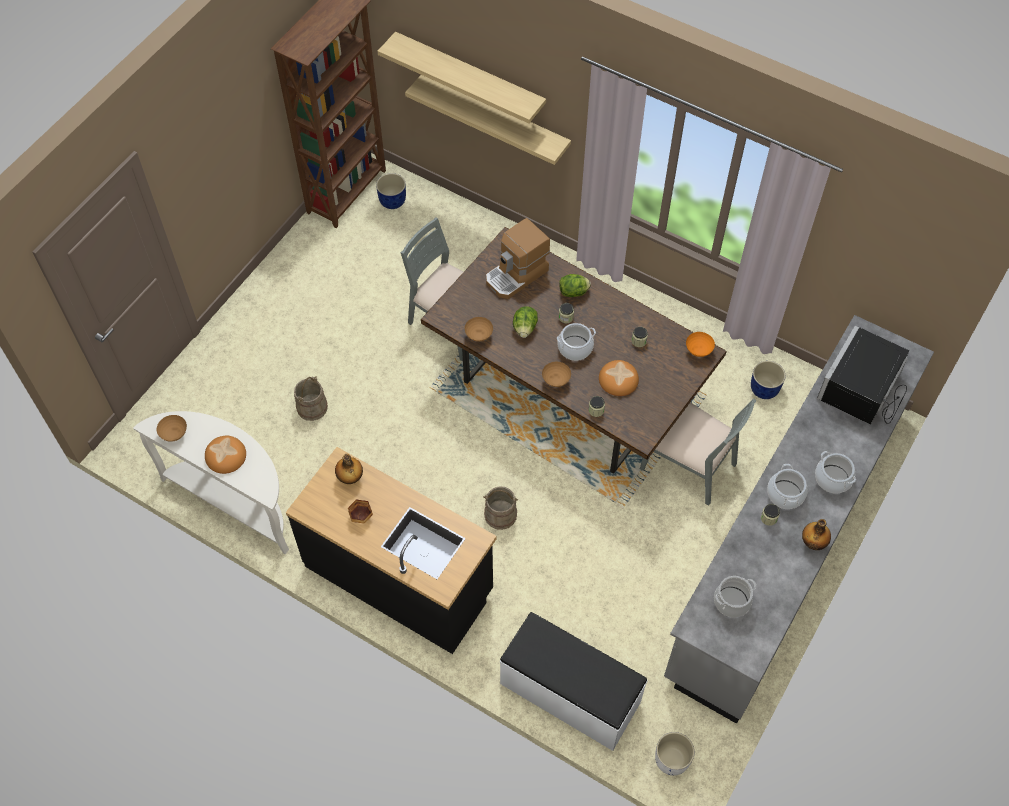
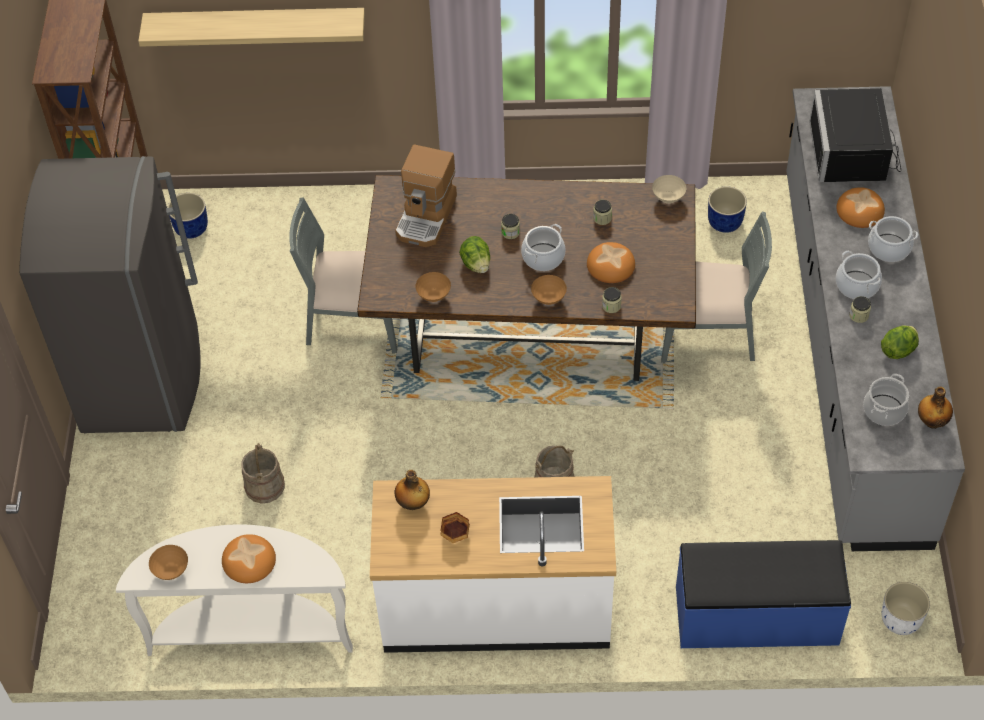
camera: 30 degrees left, 5 degrees down
(289, 289) = (143, 377): none -> grey fridge
(399, 578) = (496, 605): black counter -> white counter
(495, 116) = (298, 61): shelf -> none
(569, 694) = (756, 616): white bench -> blue bench
(574, 292) = (499, 204): lettuce -> lettuce (898, 350)
(698, 350) = (668, 198): orange bowl -> beige bowl
(813, 542) = (916, 315): bottle -> bottle (932, 421)
(832, 437) = (859, 210): none -> bread

